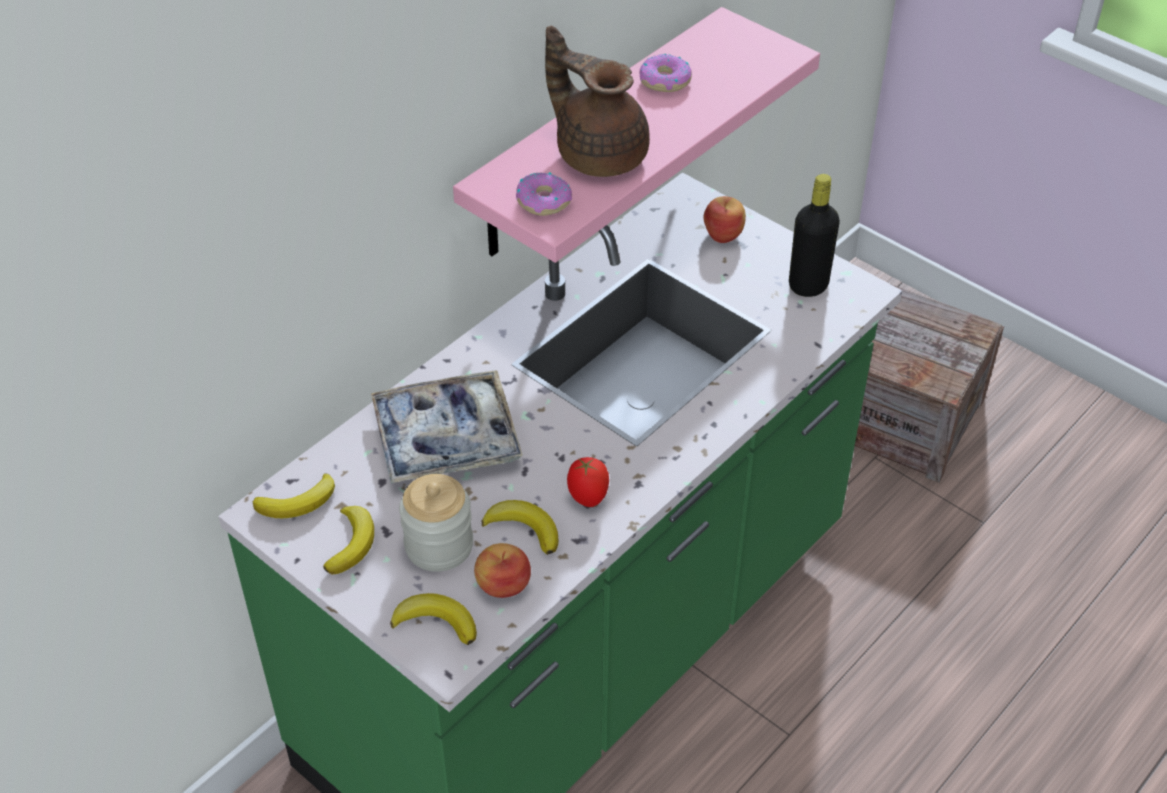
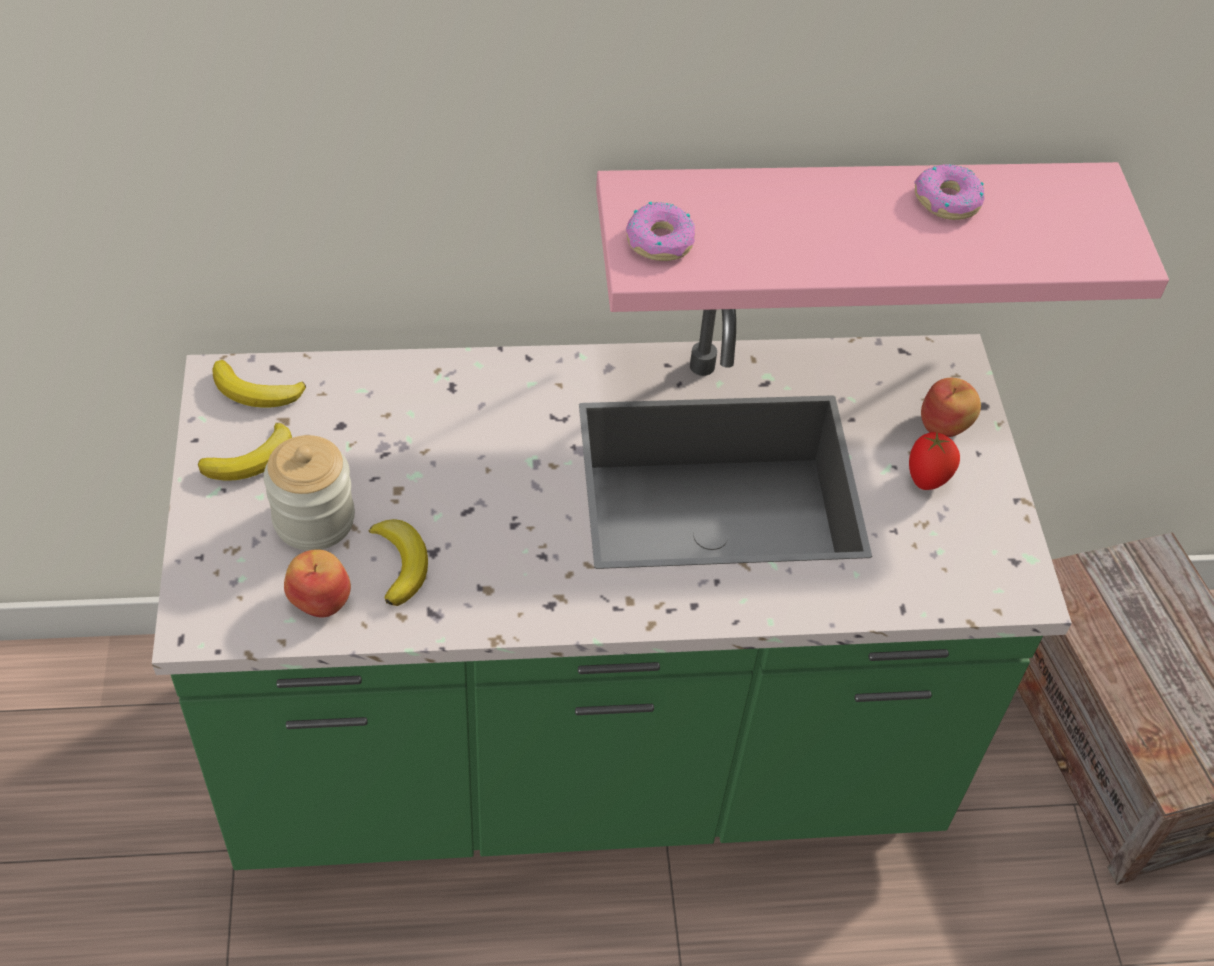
camera: 40 degrees right, 5 degrees up
(436, 622) = (228, 586): banana -> none
(446, 438) = (439, 428): tray -> none
(588, 497) = (490, 580): tomato -> tomato (927, 479)
(599, 153) = (778, 230): brown teapot -> none
(808, 285) = (969, 541): black bottle -> none

